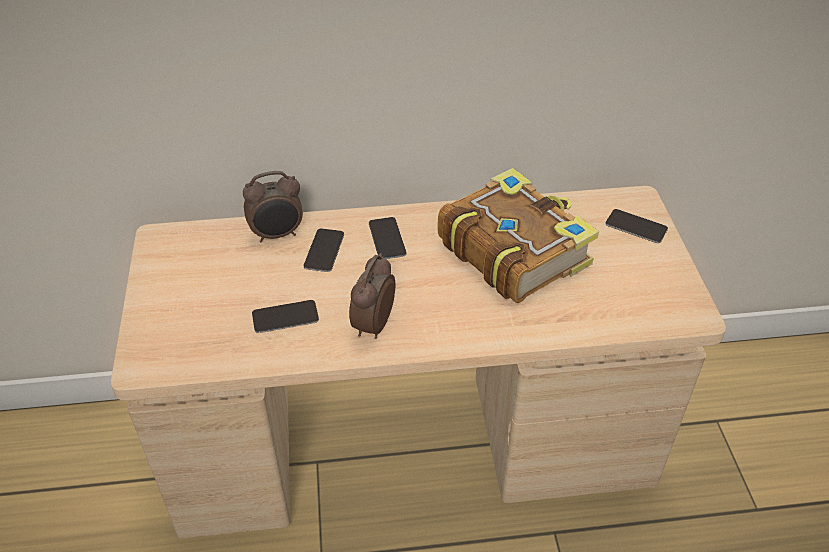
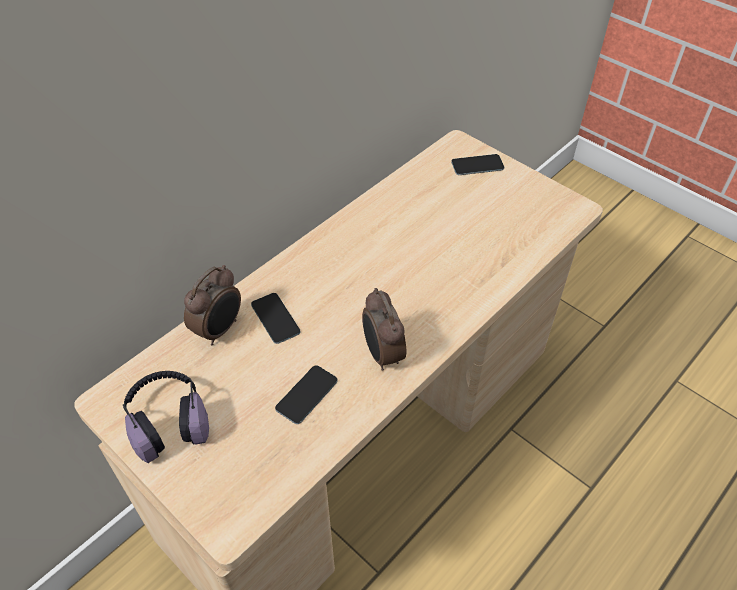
camera: 40 degrees left, 5 degrees up
(179, 274) = (168, 421): none -> headphones
(387, 238) = (315, 277): phone -> none
(513, 250) = (417, 231): book -> none

